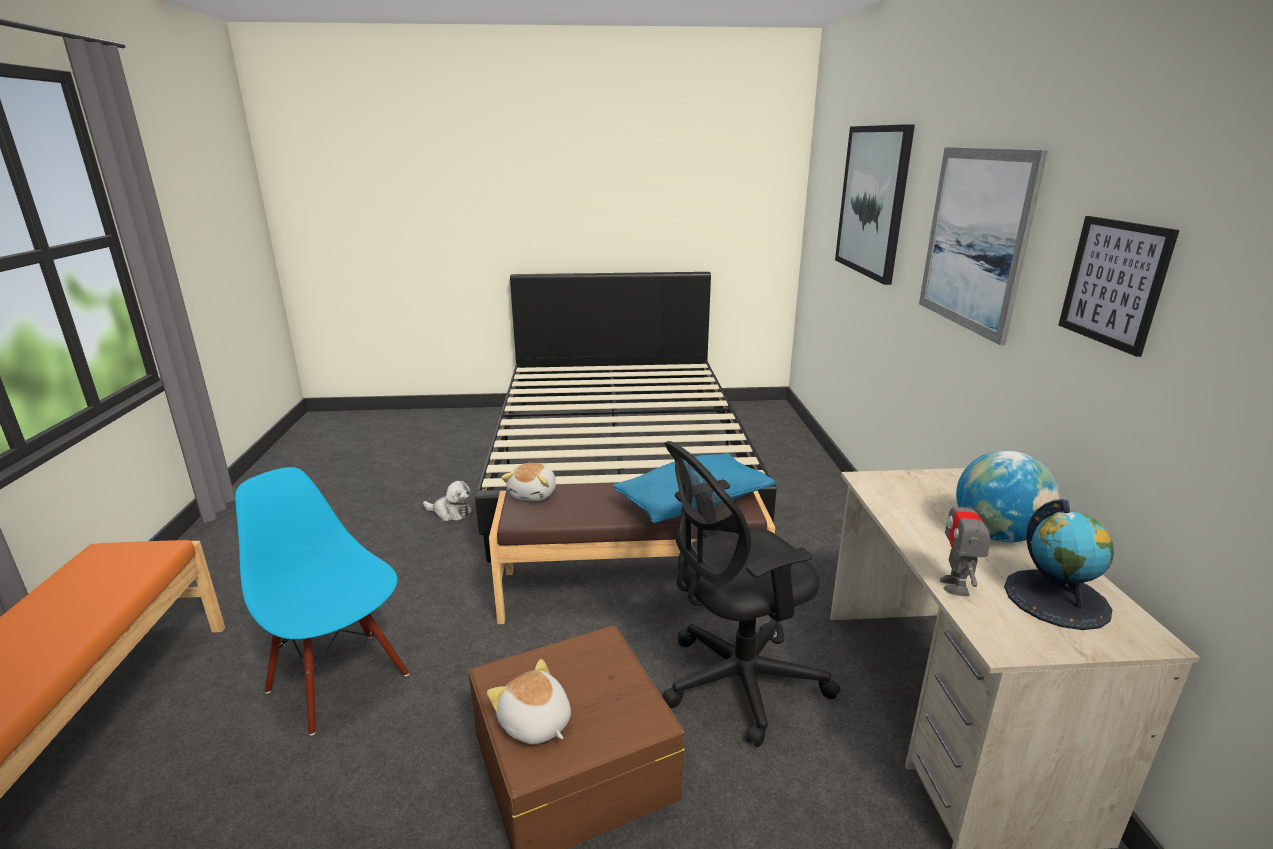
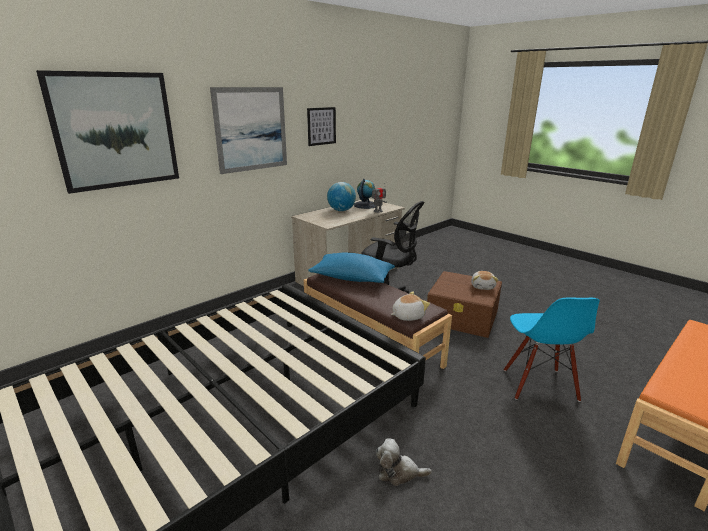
camera: 130 degrees left, 0 degrees up
(450, 513) = (399, 472): plush toy -> plush toy turned 60 degrees counterclockwise

